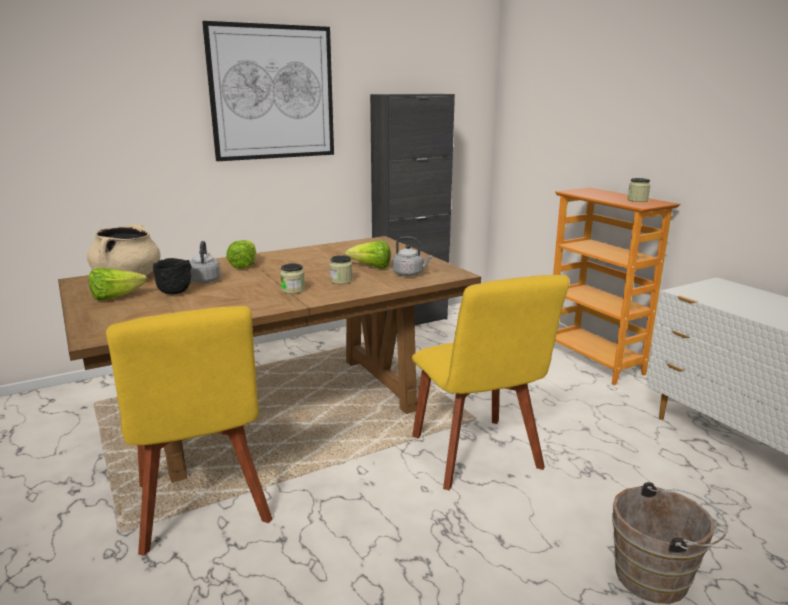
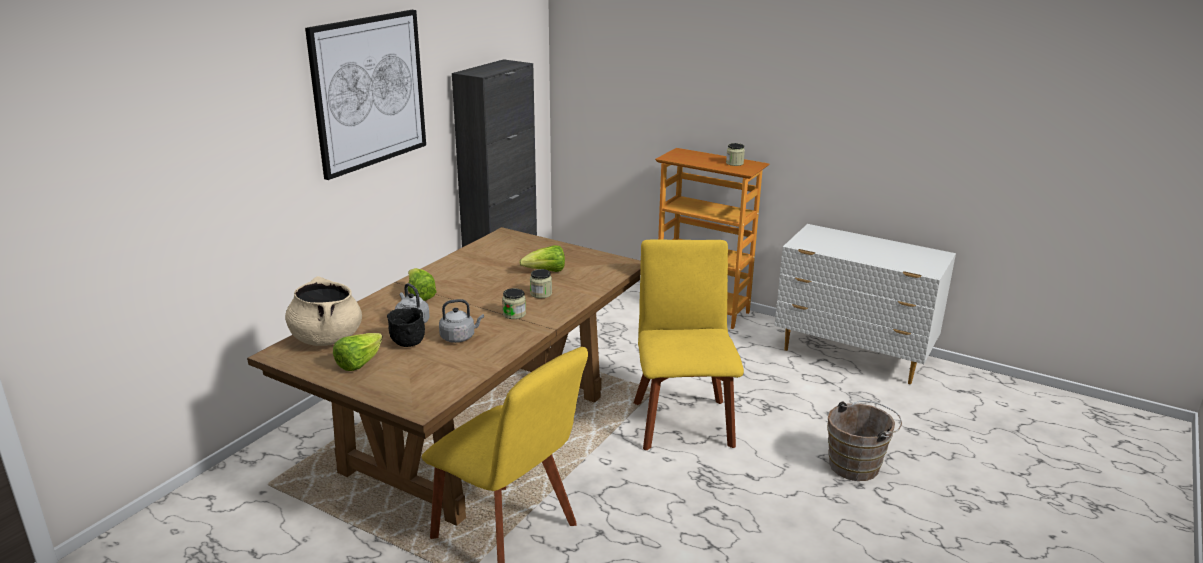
camera: 30 degrees left, 5 degrees up
(410, 274) = (589, 272): grey kettle -> grey kettle (459, 337)
(478, 456) = (682, 420): yellow chair -> yellow chair turned 135 degrees counterclockwise

